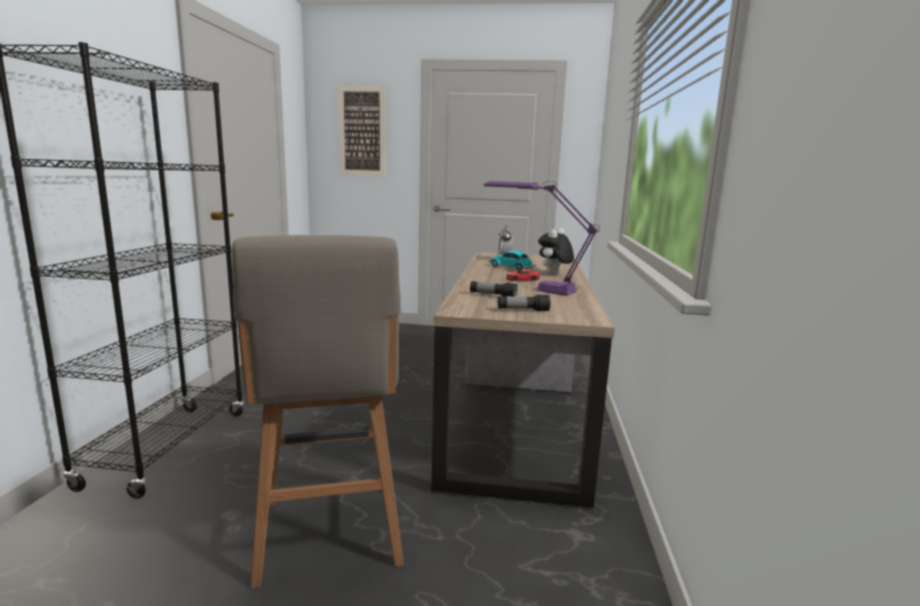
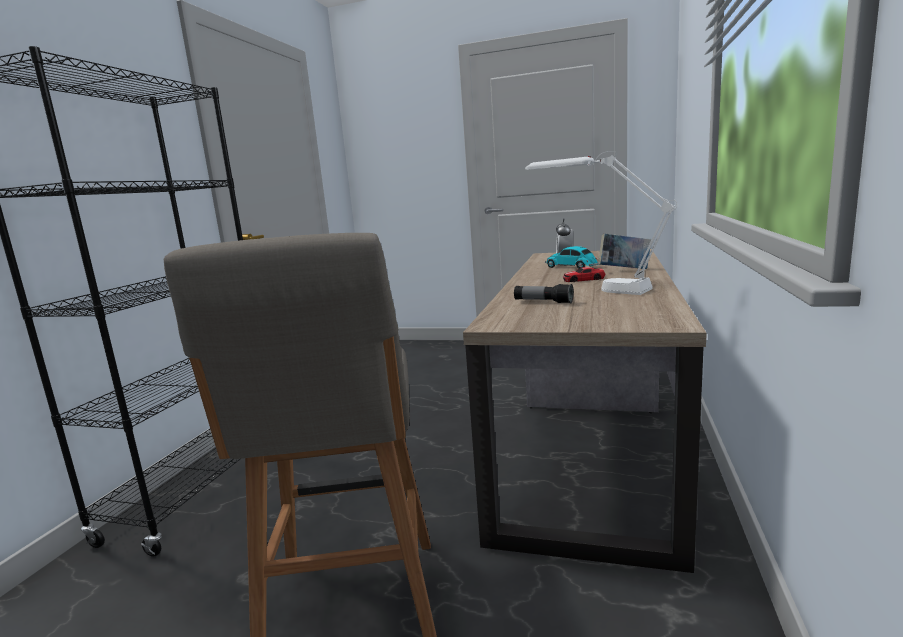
camera: 10 degrees right, 0 degrees up
(362, 131) = (401, 135): picture -> none
(523, 310) = (579, 317): flashlight -> none
(533, 287) = (596, 288): purple table lamp -> white table lamp
(554, 274) = (624, 270): plush toy -> book

